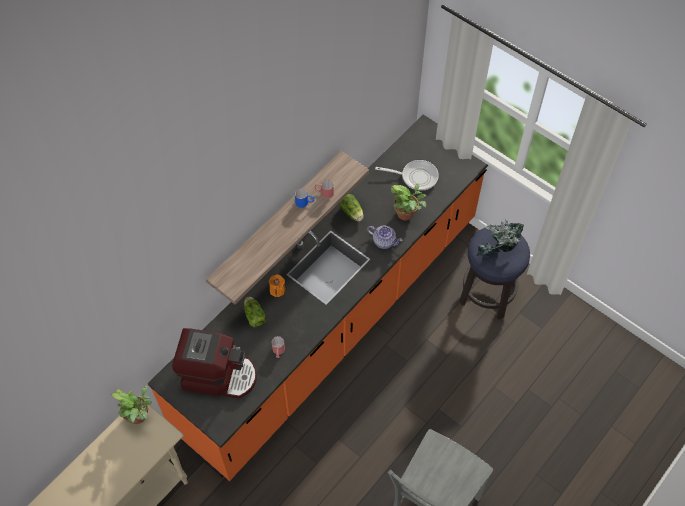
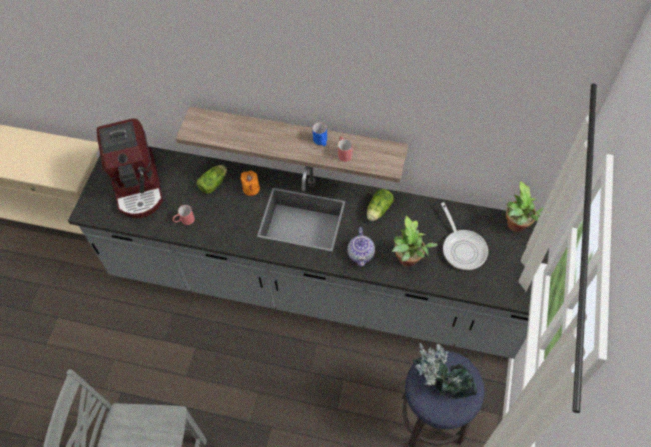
camera: 65 degrees right, 0 degrees up
(139, 417) = (80, 152): potted plant -> potted plant (517, 226)
(342, 314) = (328, 289): orange counter -> grey counter

